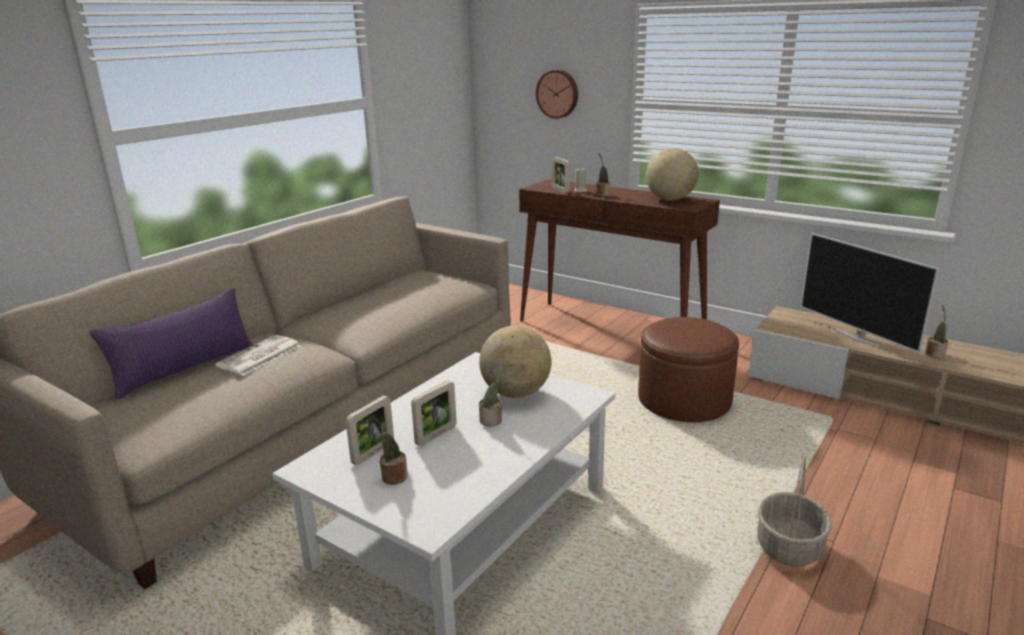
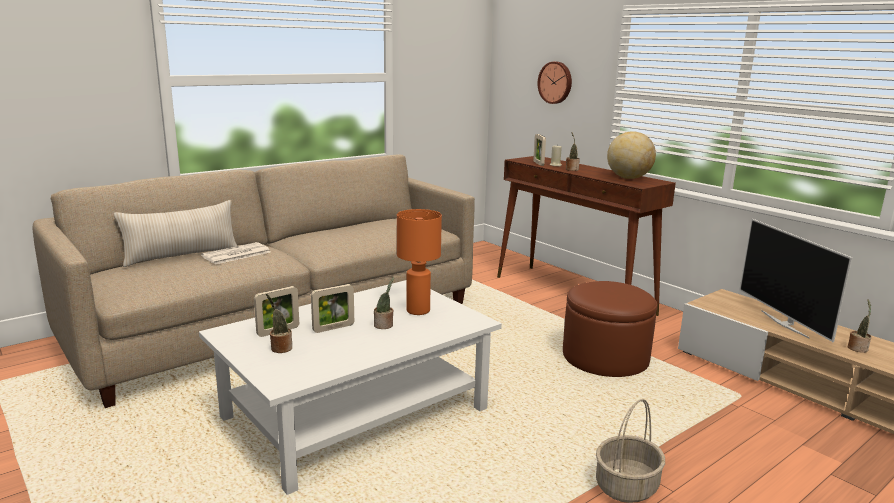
camera: 15 degrees right, 5 degrees down
(185, 369) = (181, 256): purple pillow -> beige pillow
(516, 393) = (418, 311): globe -> orange table lamp

